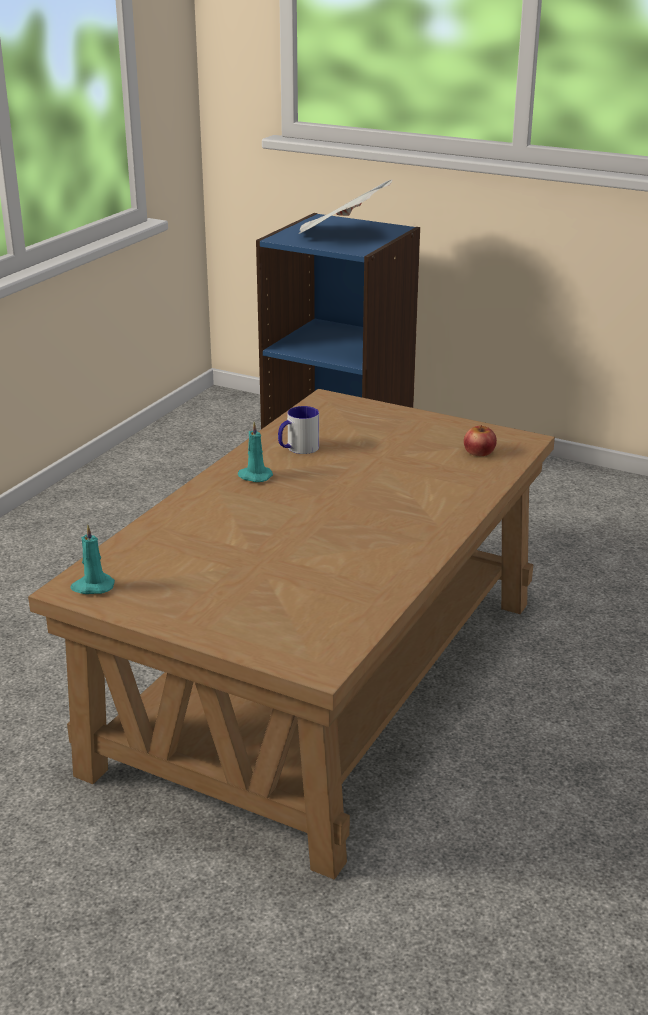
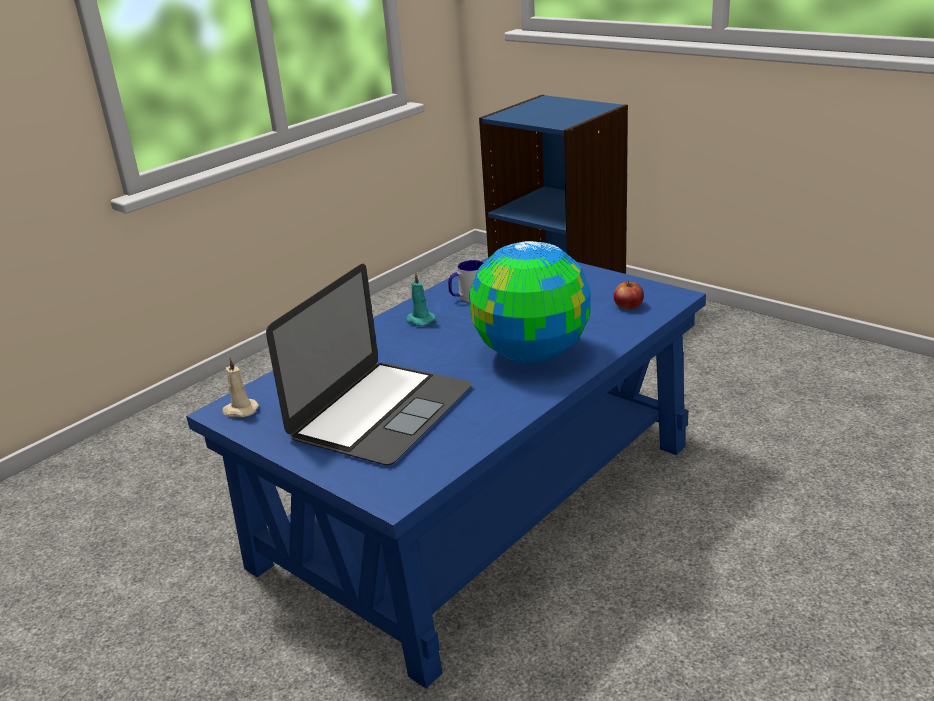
camera: 15 degrees right, 0 degrees up
(92, 587) = (240, 410): turquoise candle -> beige candle
(260, 578) = (381, 411): none -> laptop
(323, 680) = (479, 502): brown coffee table -> blue coffee table
(341, 234) = (554, 112): newspaper -> none
(400, 508) = (533, 354): none -> globe

